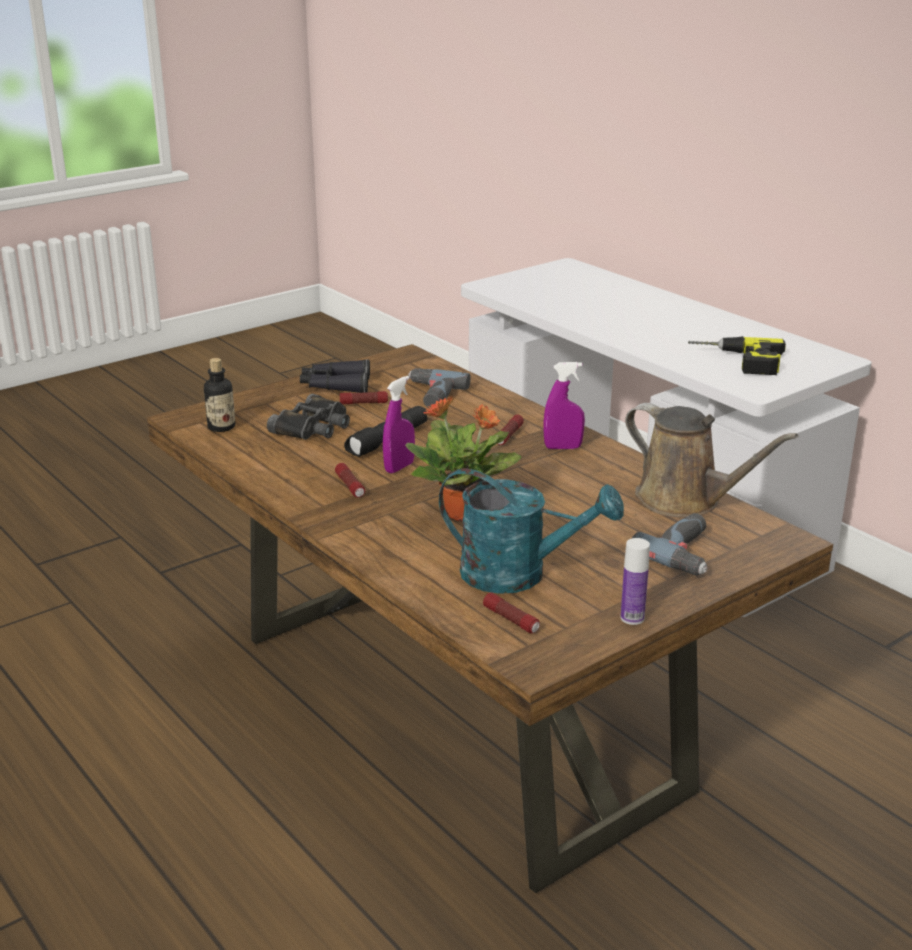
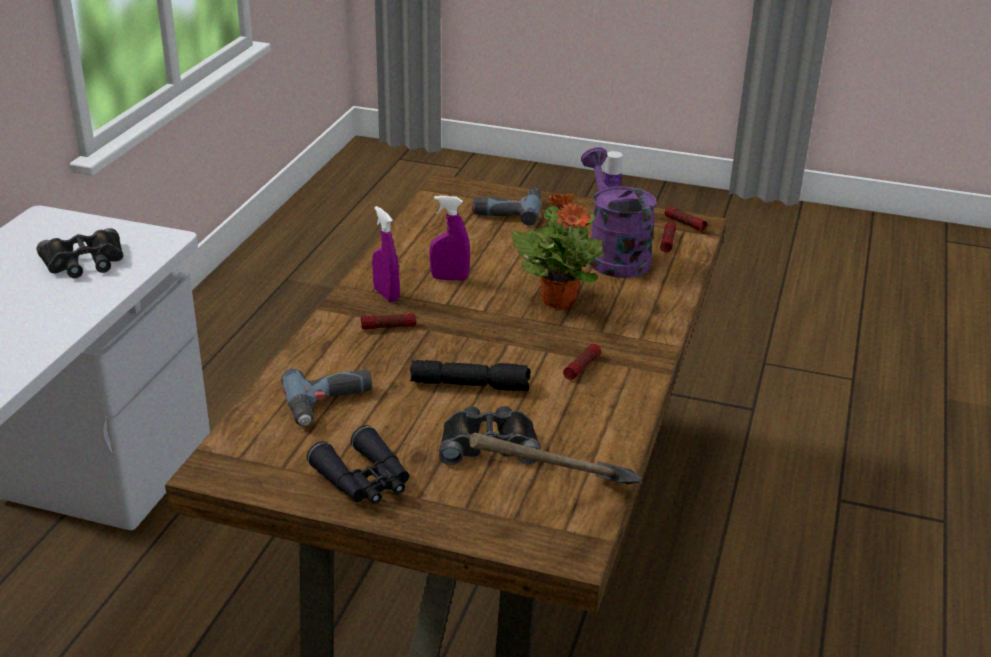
camera: 125 degrees left, 5 degrees up
(221, 427) = (559, 506): bottle -> hammer
(363, 403) = (395, 438): flashlight -> flashlight (684, 224)
(399, 467) = (517, 357): purple spray bottle -> purple spray bottle (449, 278)
(518, 574) = (613, 255): turquoise watering can -> purple watering can
(685, 500) = (428, 226): brown watering can -> none
(736, 361) = (84, 262): power drill -> black binoculars

